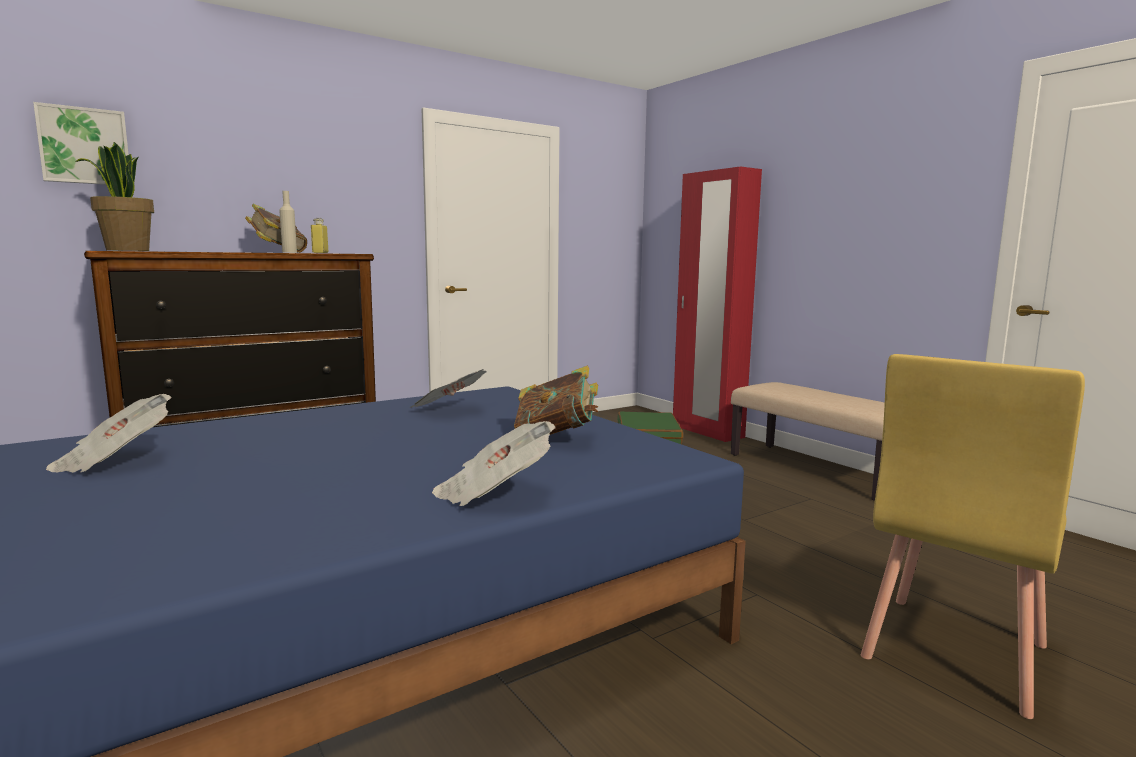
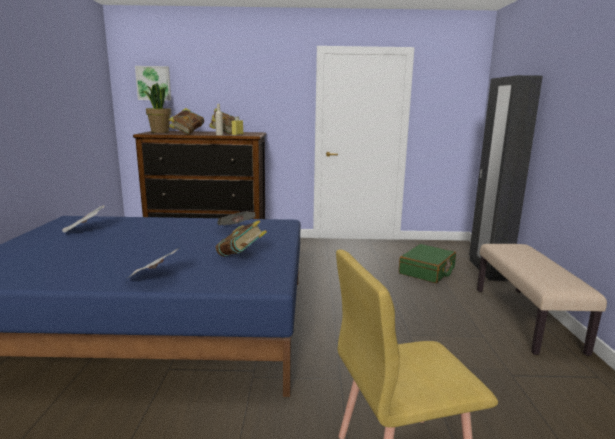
camera: 35 degrees right, 5 degrees up
(209, 251) = (187, 133): none -> book
(707, 432) = (488, 270): red wardrobe -> black wardrobe

